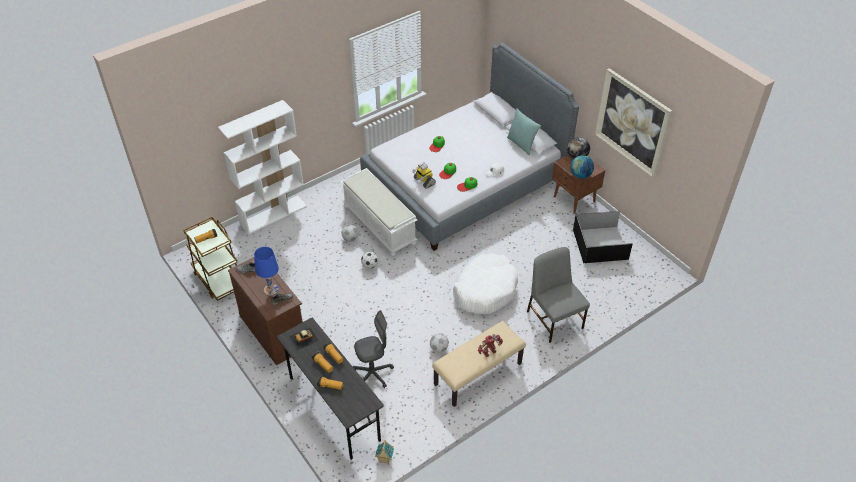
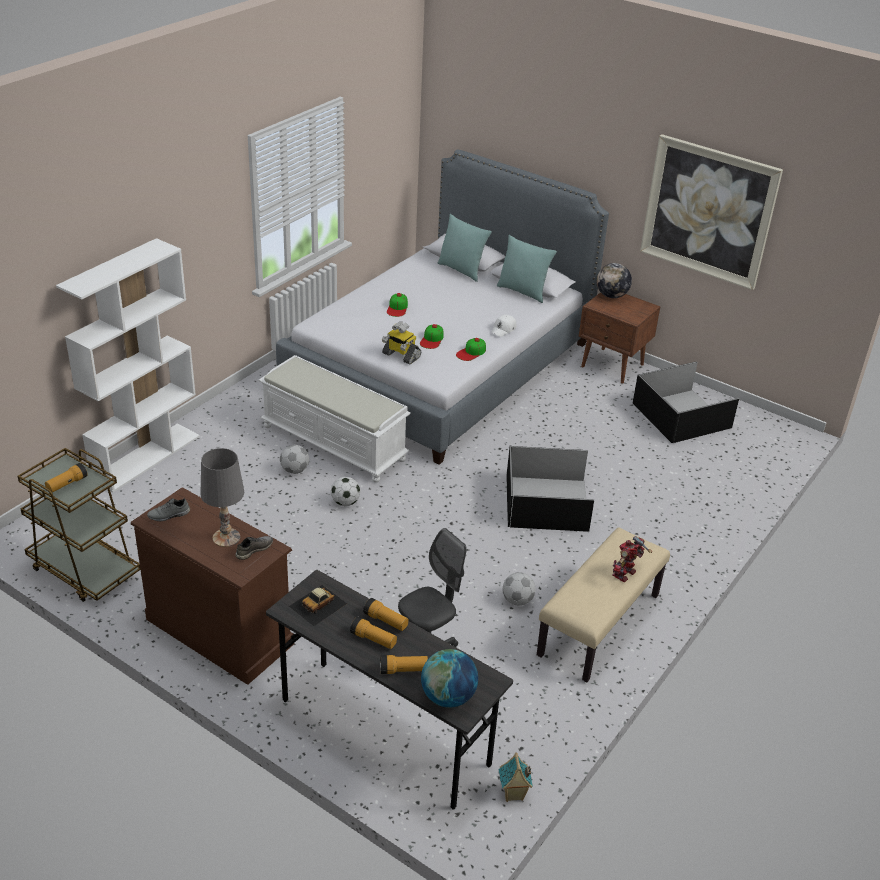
camera: 20 degrees left, 10 degrees down
(271, 290) = (226, 538): blue table lamp -> grey table lamp
(485, 290) = (547, 504): white dog bed -> black storage box
(490, 121) = (462, 270): none -> turquoise pillow
(554, 319) = (672, 524): grey chair -> none
(580, 175) = (630, 316): globe -> globe (448, 697)

